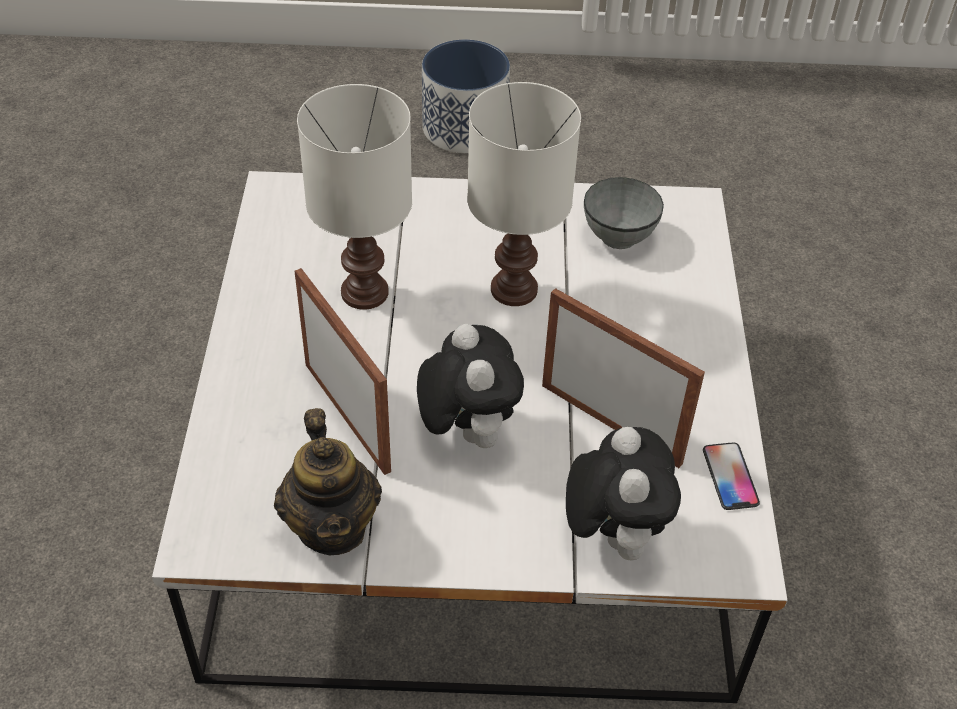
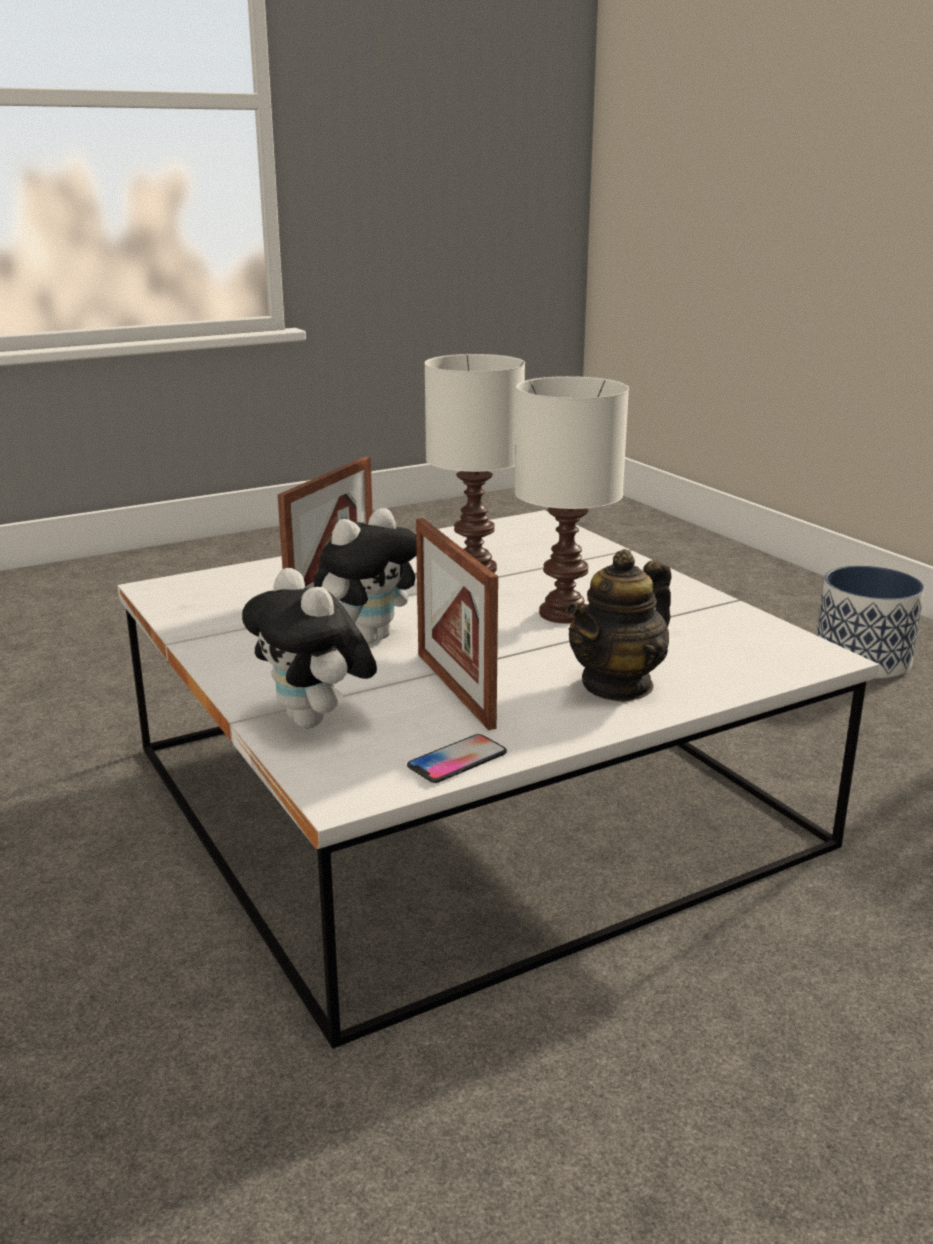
camera: 60 degrees right, 25 degrees down
(332, 526) = (214, 620): teapot -> teapot (618, 685)
(610, 424) = (454, 689): picture frame -> picture frame turned 150 degrees clockwise
(612, 534) = (315, 722): plush toy -> plush toy turned 90 degrees clockwise
(619, 237) = (709, 636): grey bowl -> none

